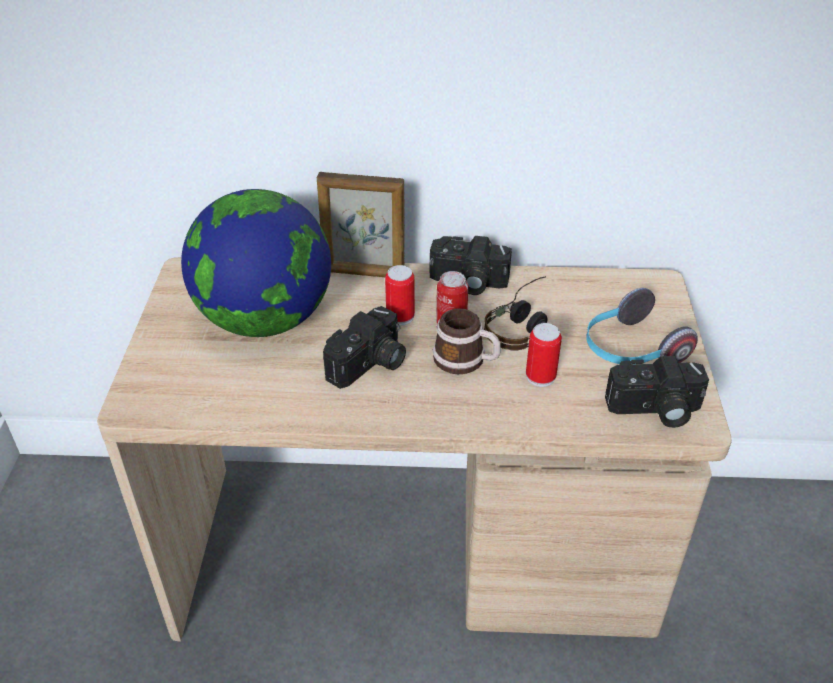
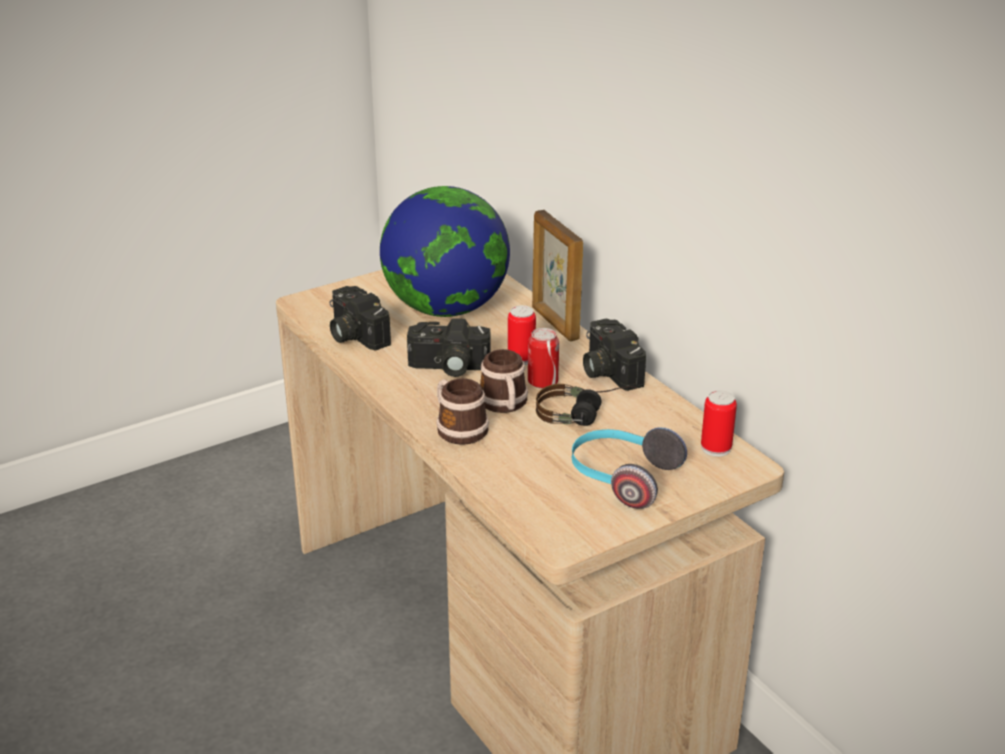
camera: 55 degrees right, 10 degrees down
(477, 405) = (458, 427): none -> mug
(540, 377) = (527, 445): can -> can (716, 448)
(654, 410) = (553, 514): camera -> camera (353, 335)

